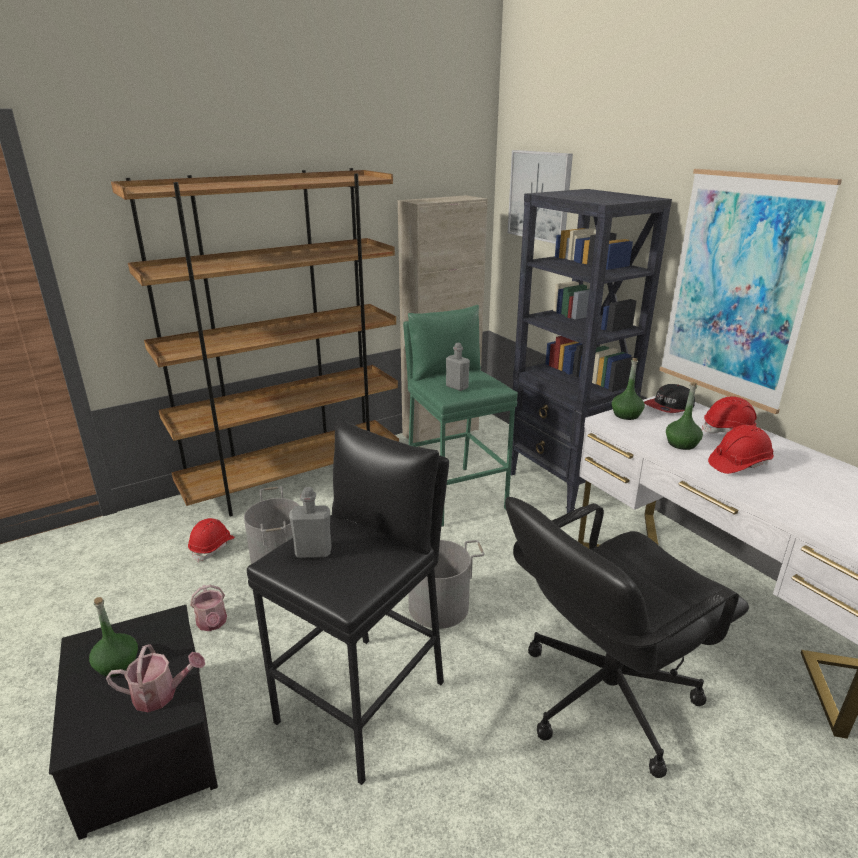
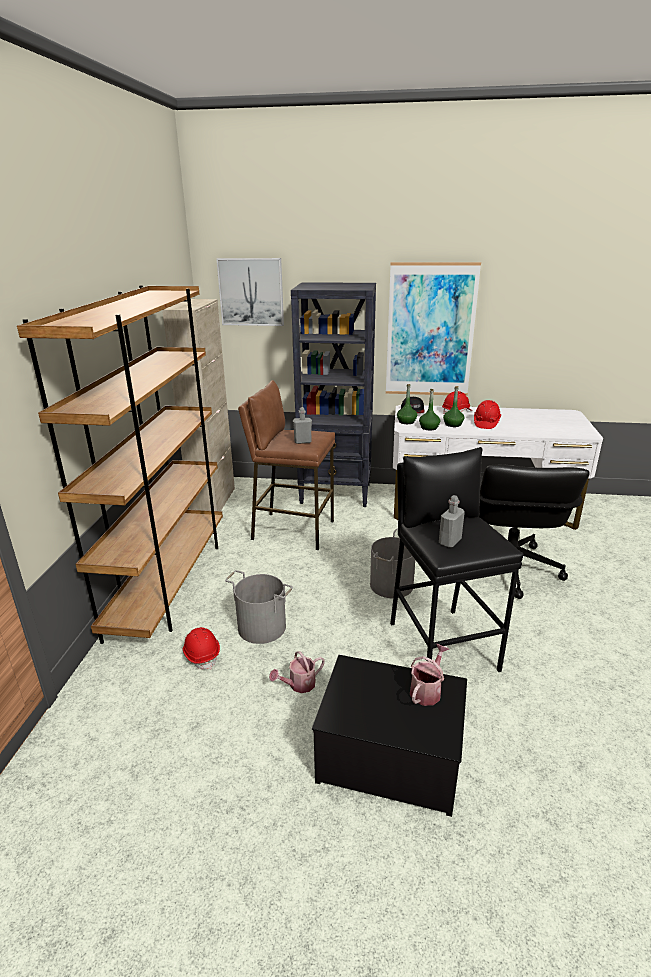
camera: 50 degrees left, 0 degrees up
(117, 664) = (376, 704): green bottle -> green bottle (429, 427)
(212, 623) = (298, 685): watering can -> watering can turned 135 degrees clockwise
(455, 494) = (293, 530): green stool -> brown stool

